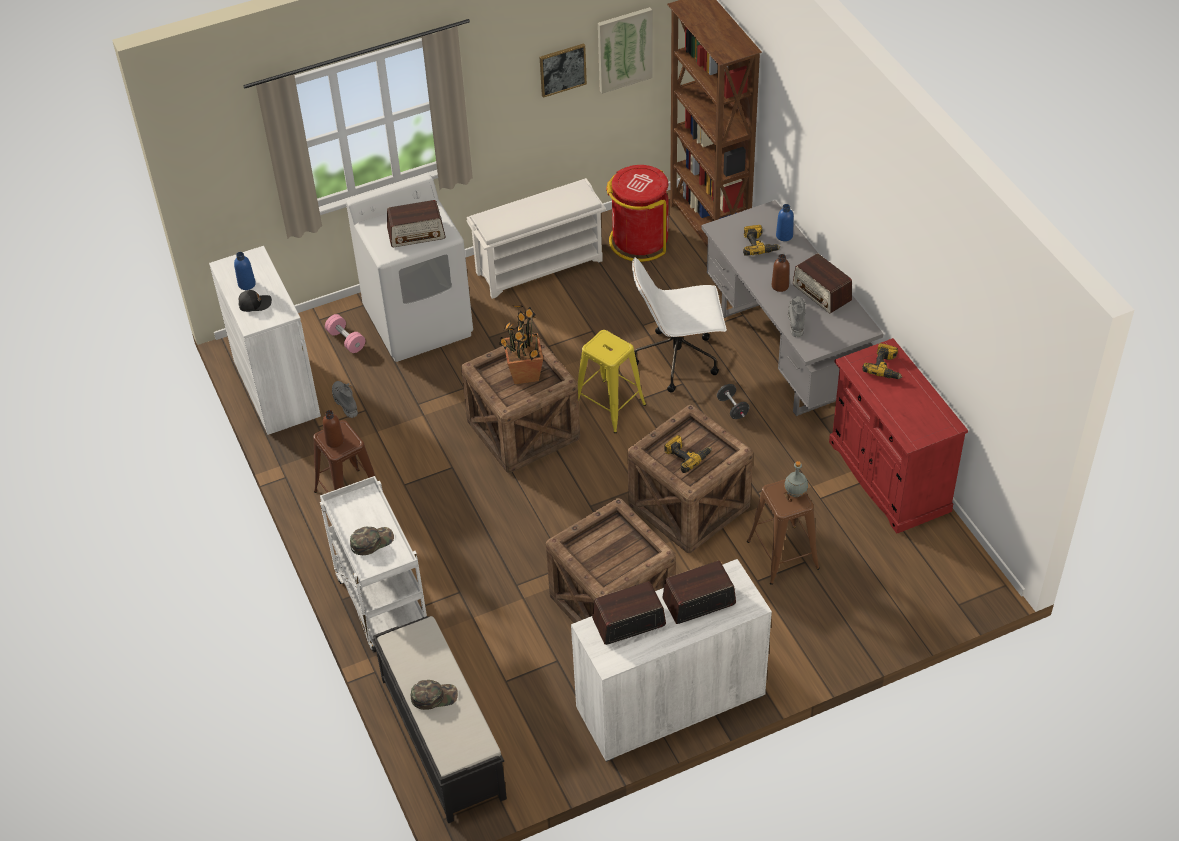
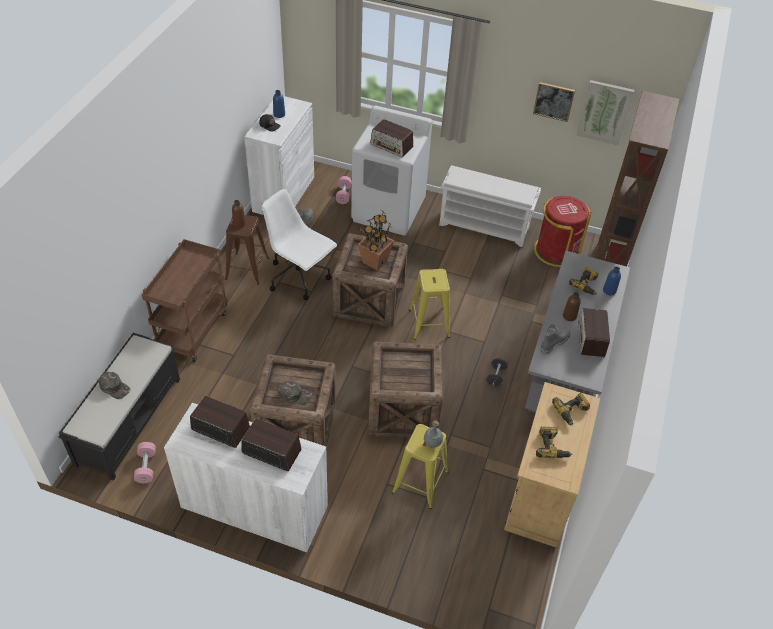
camera: 40 degrees right, 0 degrees up
(372, 541) = (178, 281): green cap -> green cap (295, 395)
(380, 603) = (193, 329): white cart -> brown cart
(521, 760) = (146, 467): none -> pink dumbbell
(678, 359) = (498, 327): white office chair -> white office chair (299, 278)
(686, 456) = (401, 371): power drill -> power drill (551, 446)
(782, 555) = (420, 482): brown stool -> yellow stool
(888, 476) = (541, 491): red cabinet -> beige cabinet

